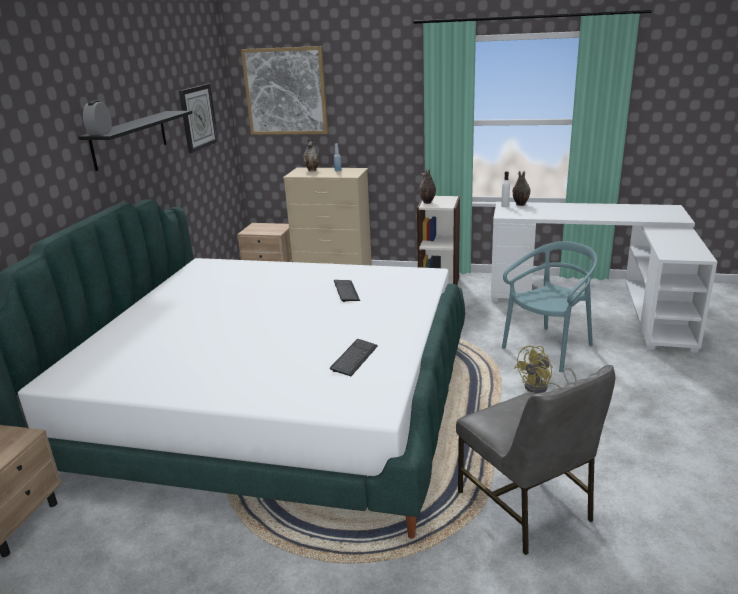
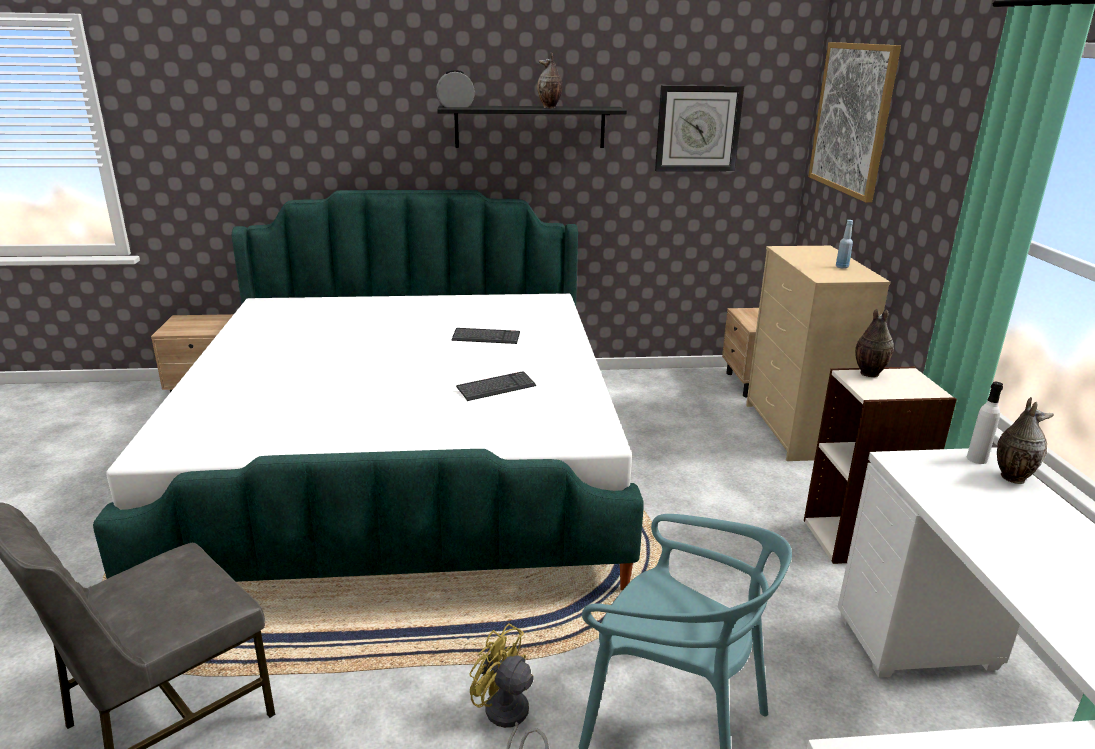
camera: 70 degrees right, 0 degrees up
(313, 170) = (825, 254): vase -> vase (550, 107)
(354, 358) = (288, 422): keyboard -> keyboard (486, 337)

